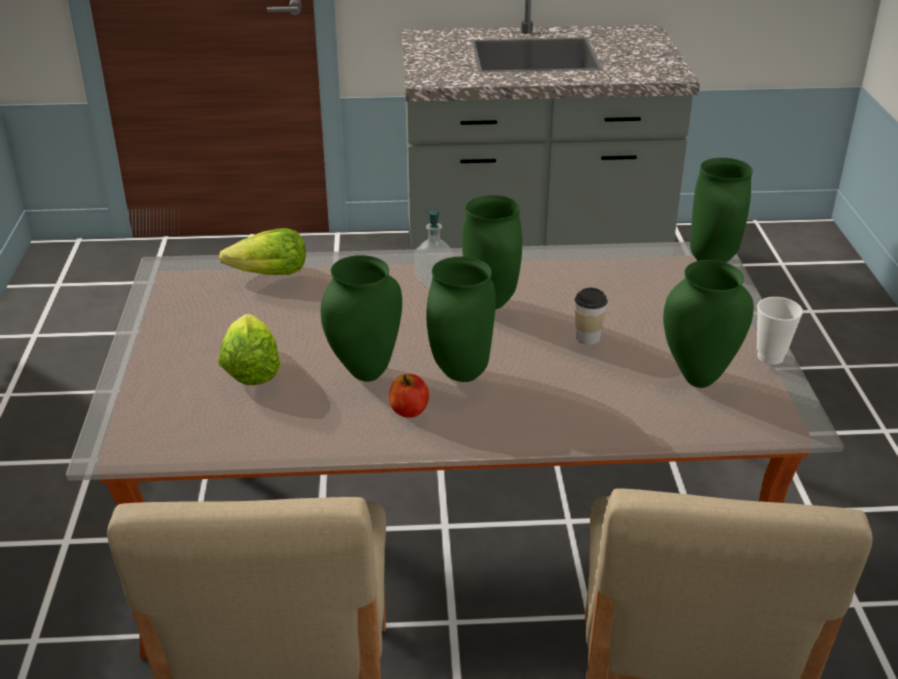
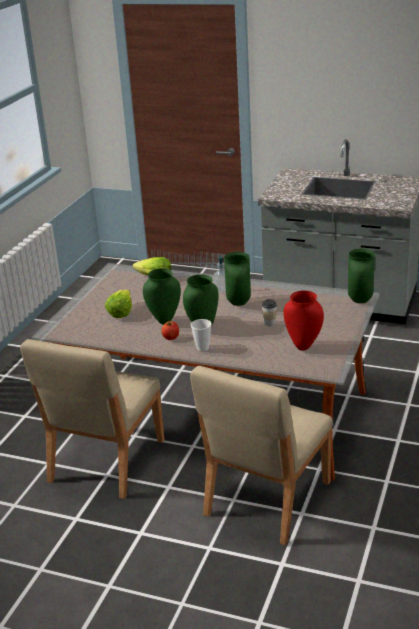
camera: 25 degrees right, 5 degrees down
(698, 377) = (304, 346): green vase -> red vase
(770, 357) = (345, 344): cup -> cup (202, 348)

